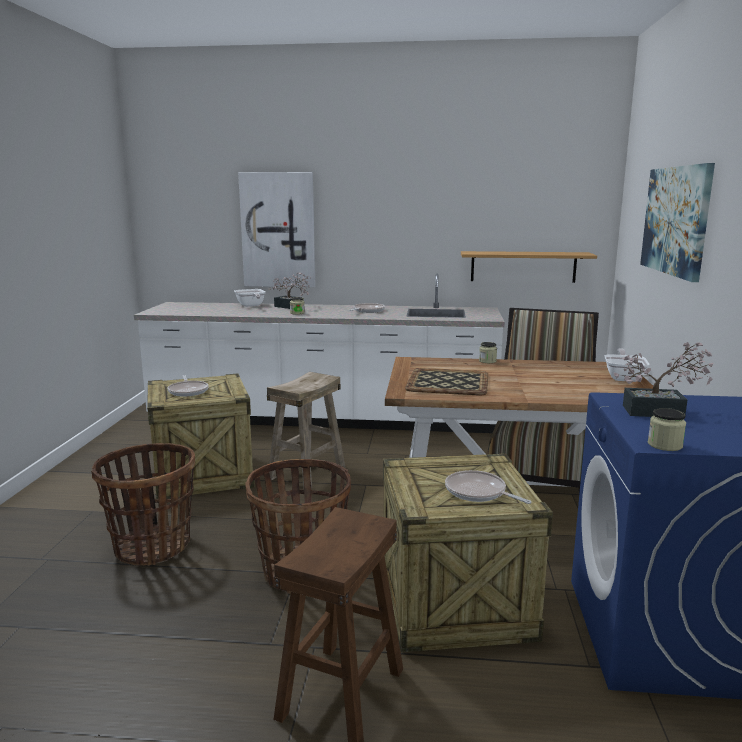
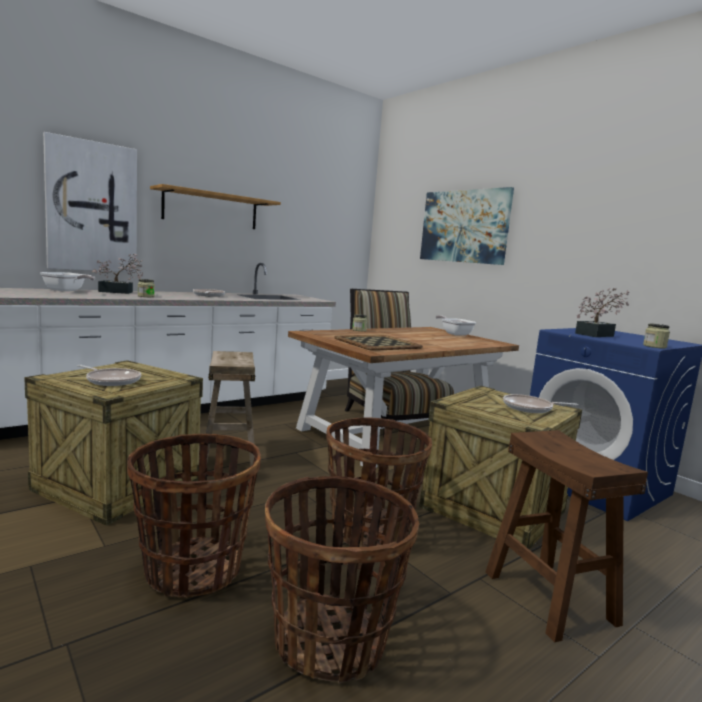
camera: 45 degrees left, 5 degrees down
(145, 626) = (331, 641): none -> basket
(523, 266) = (314, 261): shelf -> shelf (211, 209)

